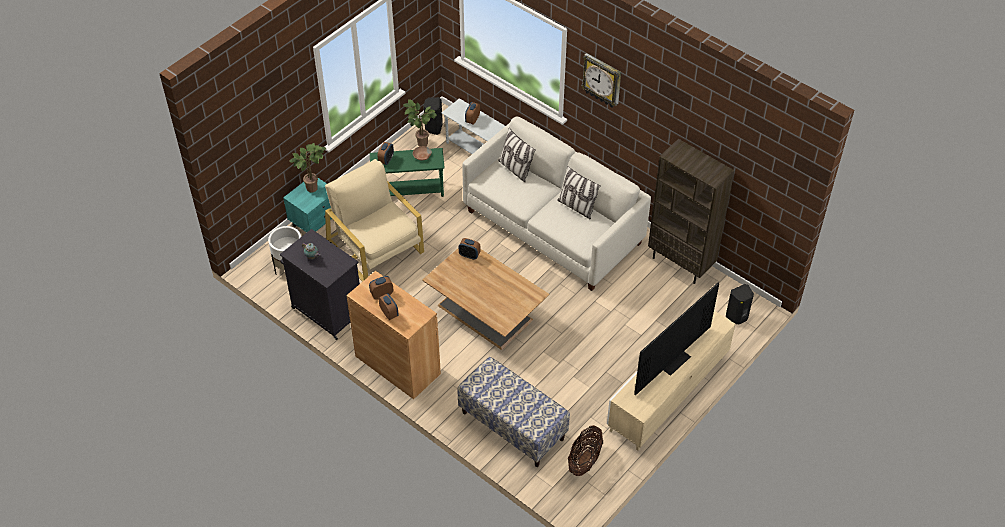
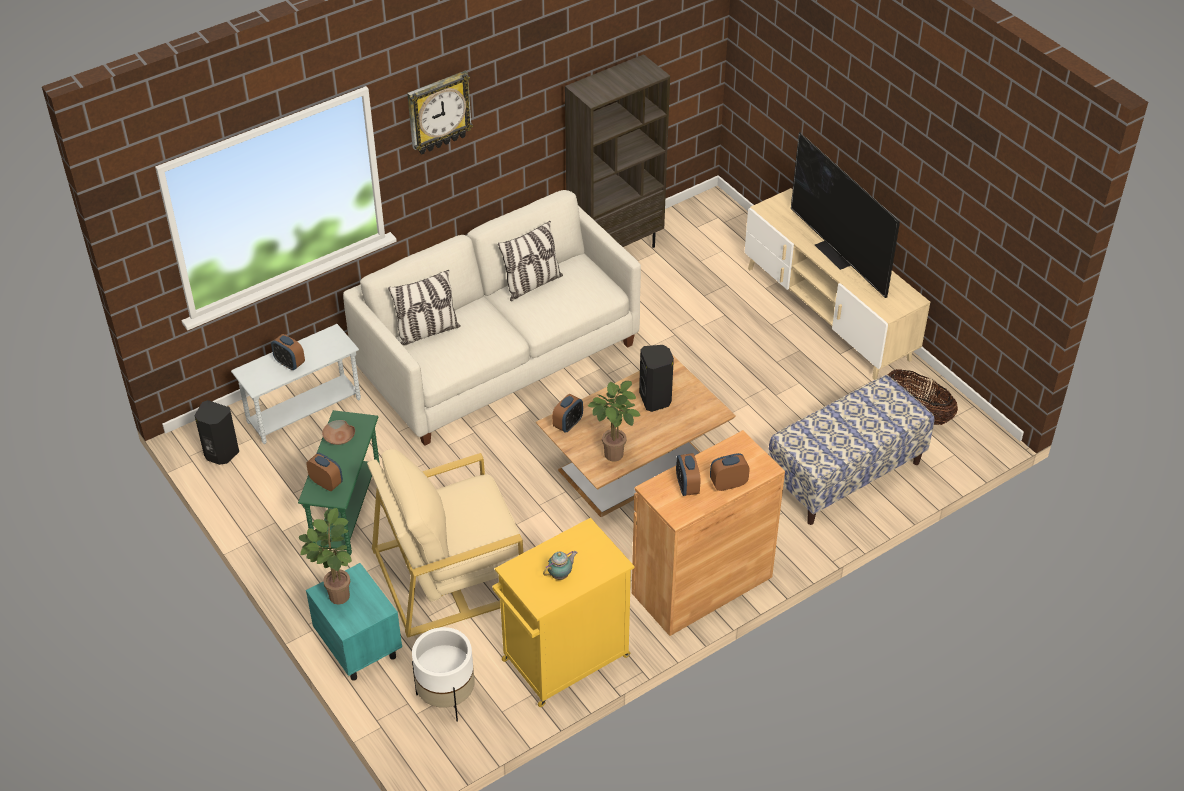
camera: 75 degrees left, 5 degrees down
(326, 311) = (563, 660): black cabinet -> yellow cabinet
(420, 144) = (248, 476): potted plant -> potted plant (614, 457)
(737, 317) = (722, 223): black speaker -> black speaker (656, 399)

